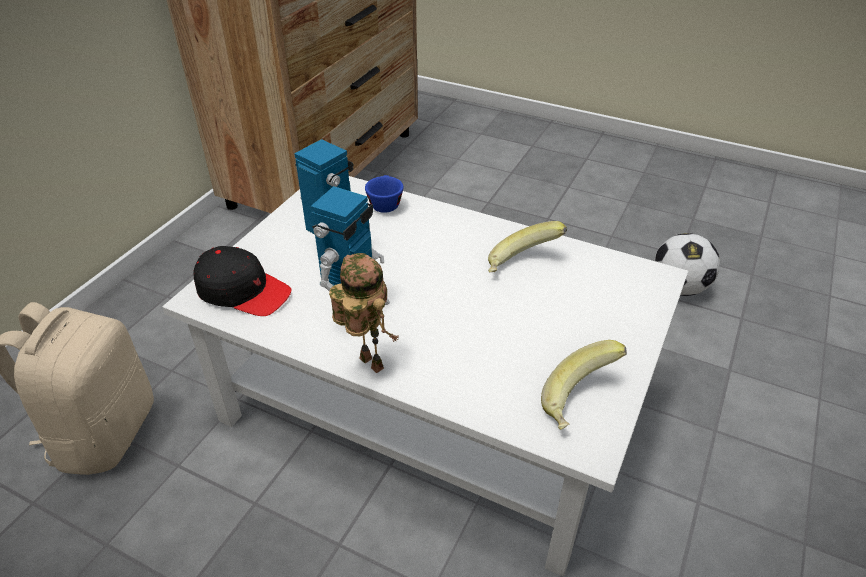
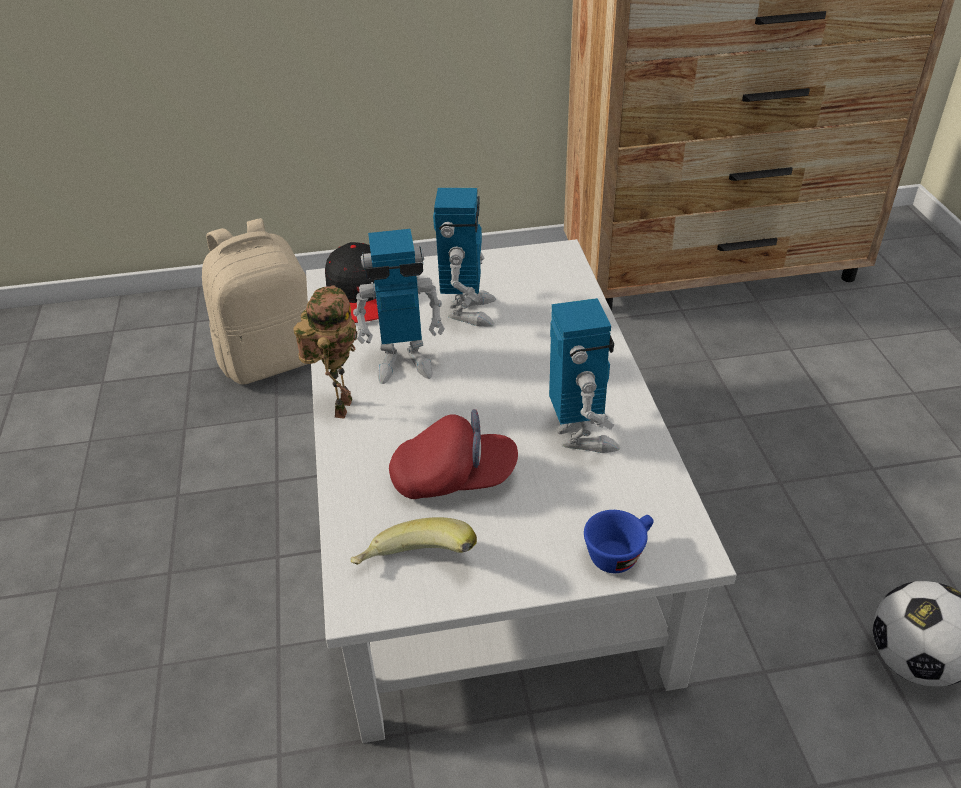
camera: 55 degrees right, 0 degrees up
(384, 203) = (570, 300): blue cup -> blue cup (619, 553)
(508, 341) = (454, 478): none -> red cap
(522, 266) = (581, 435): banana -> toy robot

